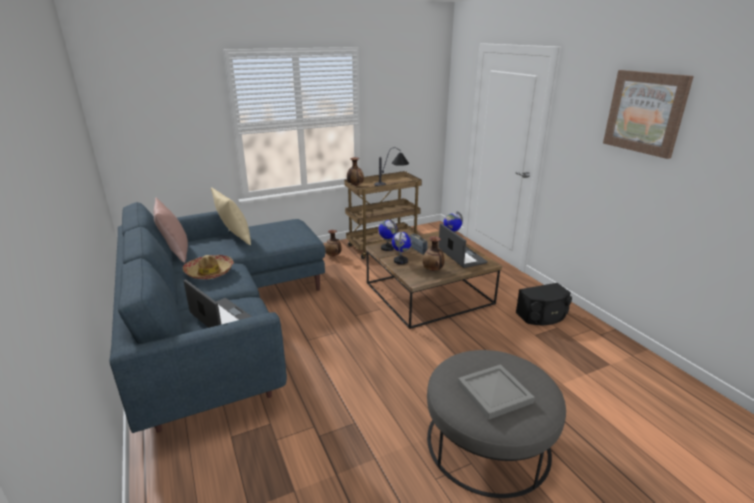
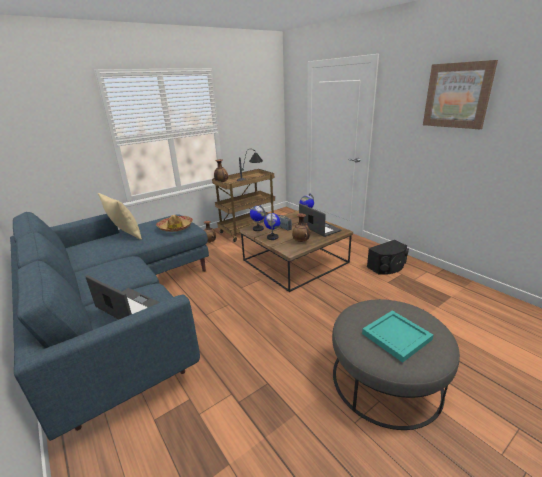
camera: 10 degrees left, 0 degrees up
(176, 252) = (71, 254): pink pillow -> none
(209, 272) = (108, 267): hat -> hat (175, 227)
(494, 392) = (396, 336): grey tray -> turquoise tray

